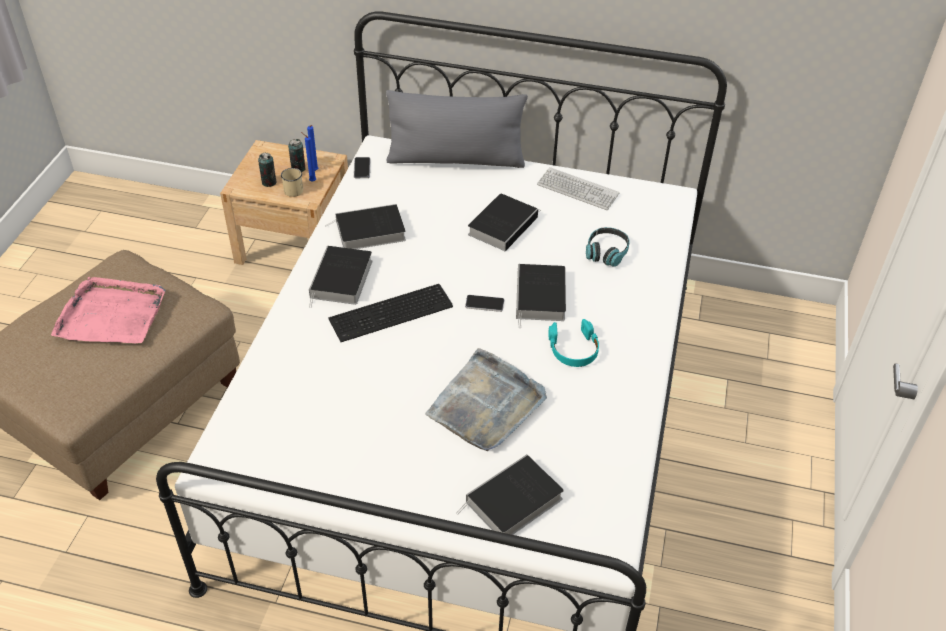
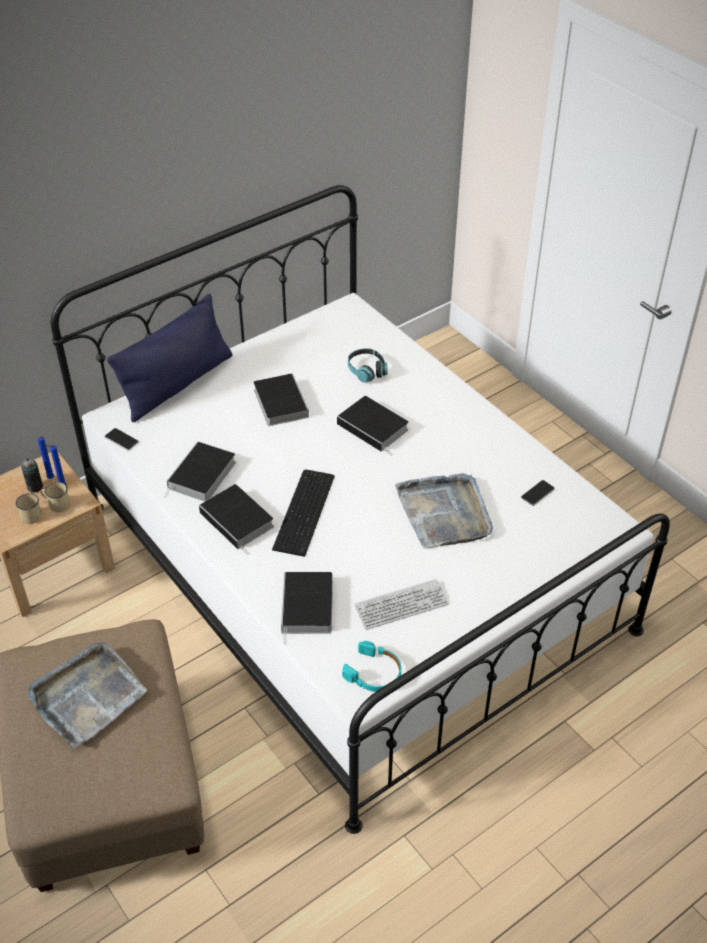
camera: 50 degrees left, 0 degrees up
(112, 315) = (87, 696): pink tray -> grey tray
(269, 182) = (29, 514): can -> beige mug
(455, 159) = (177, 384): grey pillow -> blue pillow
(484, 304) = (349, 458): phone -> phone (537, 493)
(512, 502) = (541, 549): book -> book (308, 608)
(573, 349) = (439, 441): turquoise headphones -> turquoise headphones (374, 673)
(577, 190) = (288, 345): keyboard -> keyboard (401, 605)

